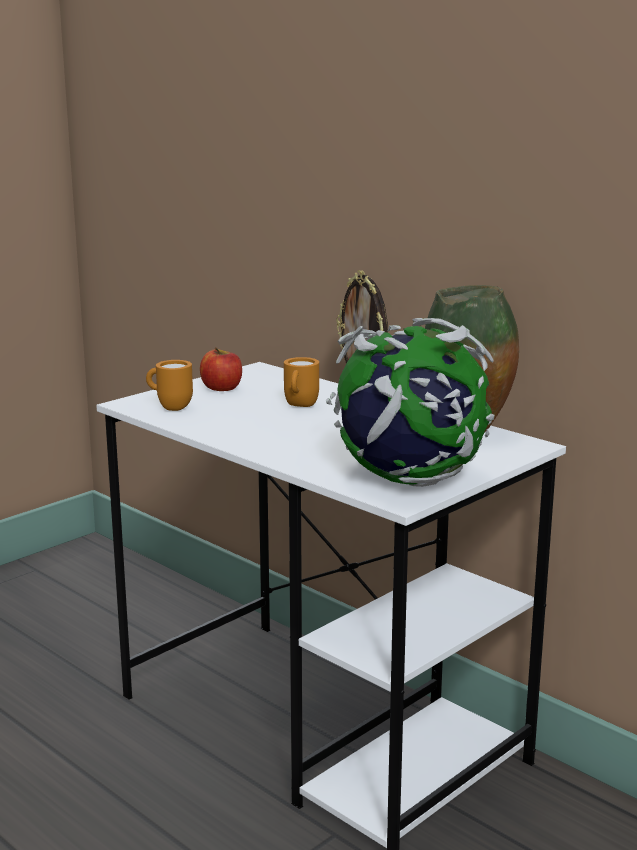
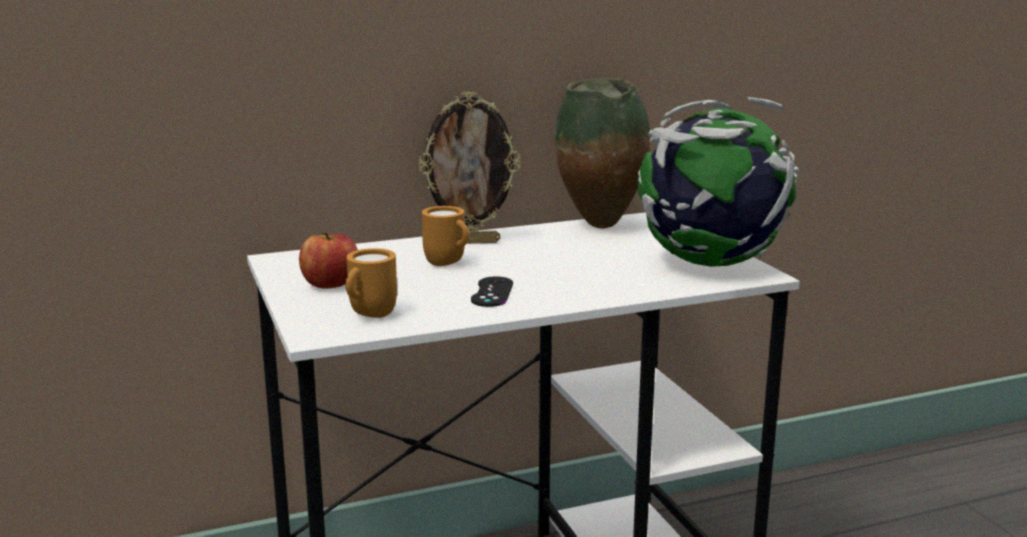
camera: 65 degrees left, 0 degrees up
(250, 427) = (492, 292): none -> black game controller

